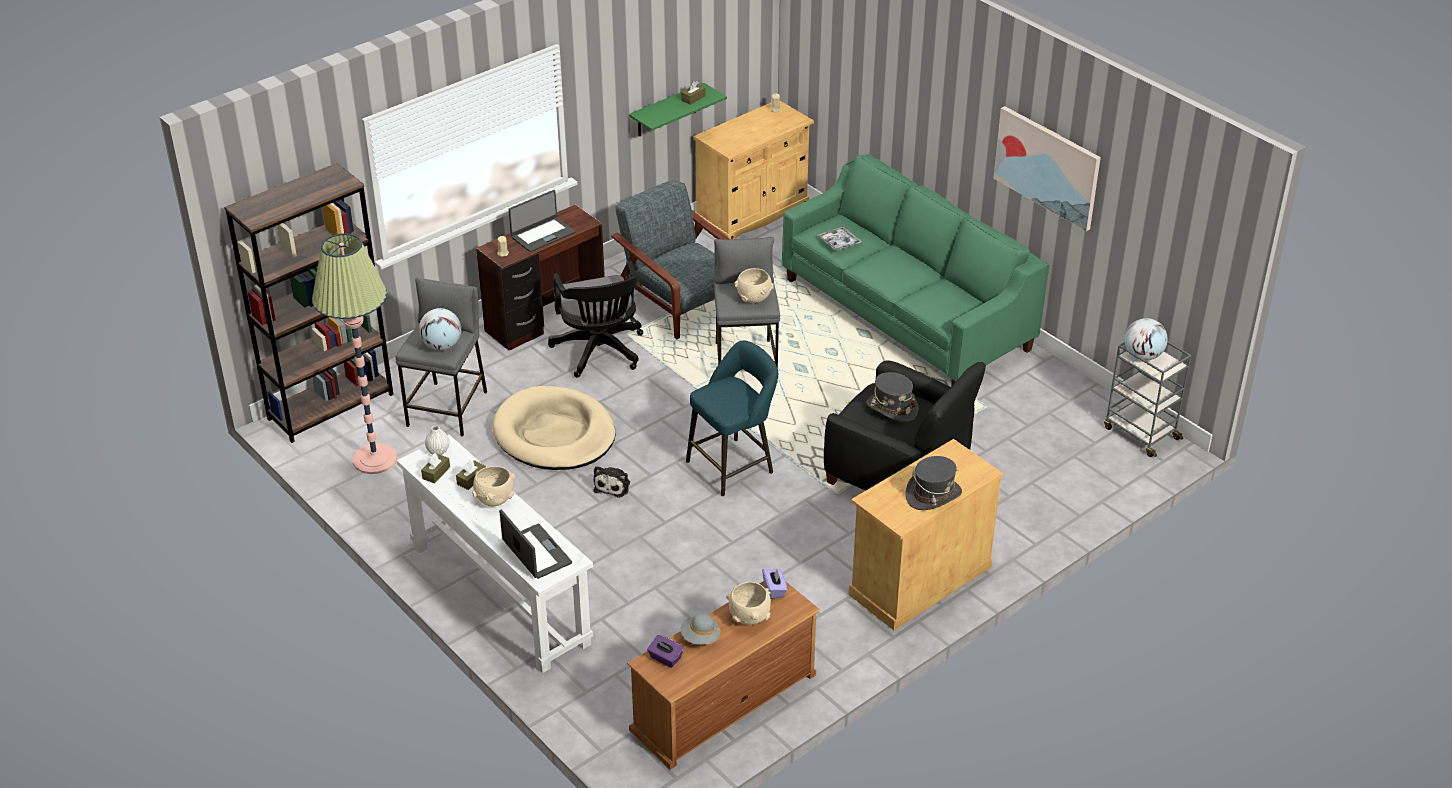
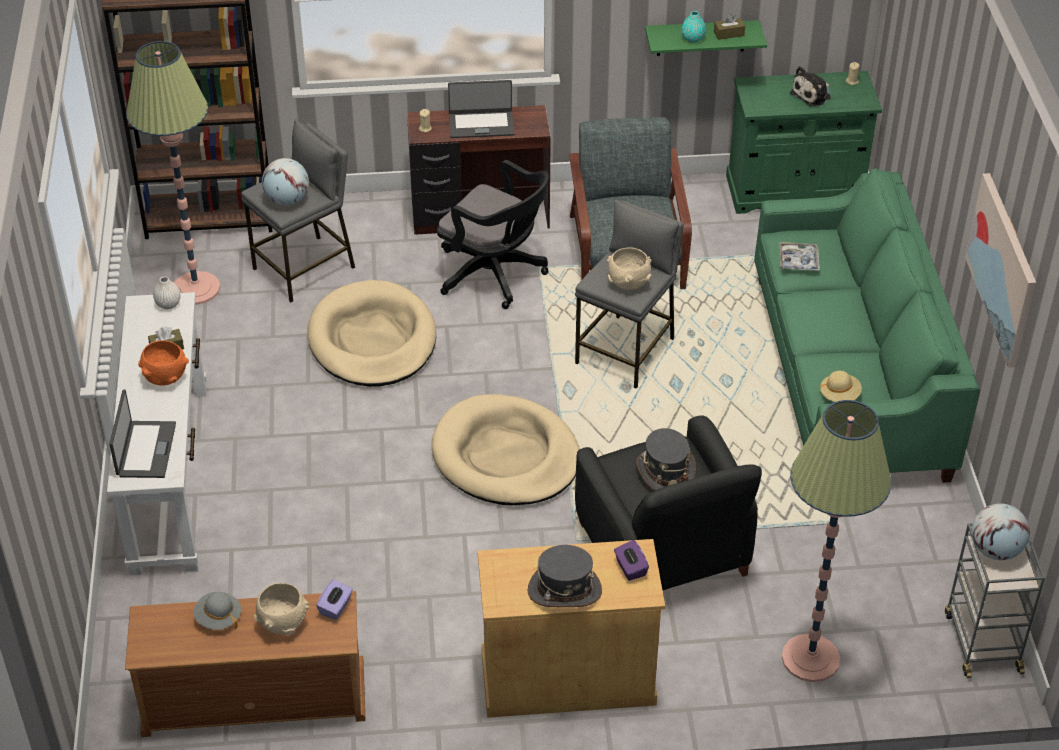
camera: 35 degrees right, 5 degrees up
(436, 473) = (144, 325): brown tissue box -> none
(494, 499) = (165, 378): beige bowl -> orange bowl
(600, 353) = (495, 275): black office chair -> black office chair turned 75 degrees counterclockwise
(613, 485) = (373, 419): plush toy -> plush toy (812, 95)
(665, 658) = (166, 621): purple tissue box -> purple tissue box (630, 568)
(672, 110) = (693, 38): none -> turquoise vase
(733, 465) = (506, 456): turquoise stool -> beige dog bed
(752, 213) = (795, 191): beige cabinet -> green cabinet
(951, 313) = (839, 395): none -> beige hat
(1054, 492) = (810, 658): none -> floor lamp

